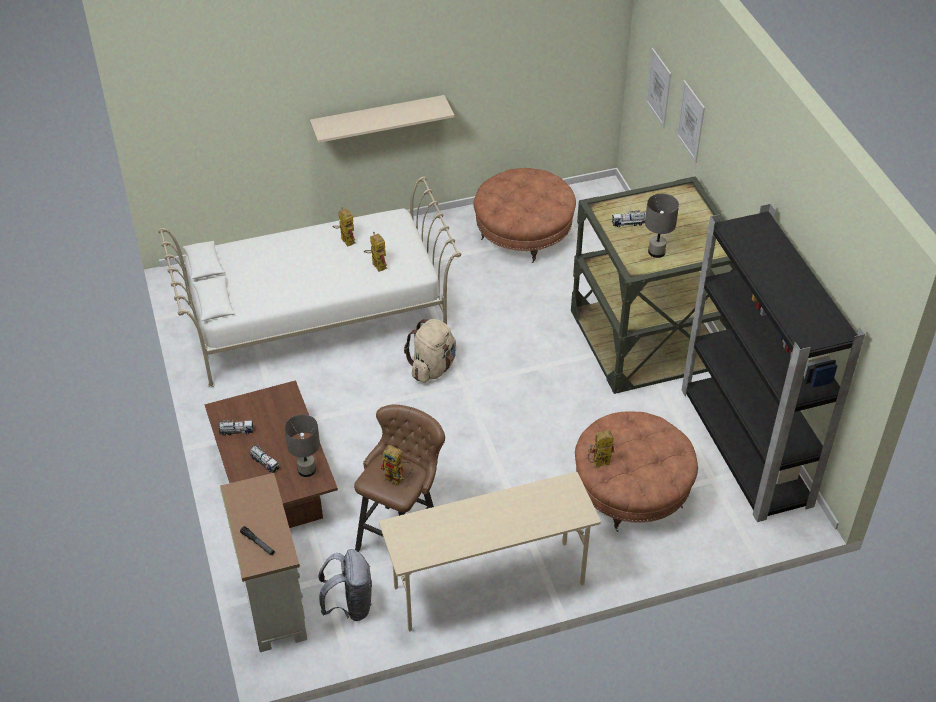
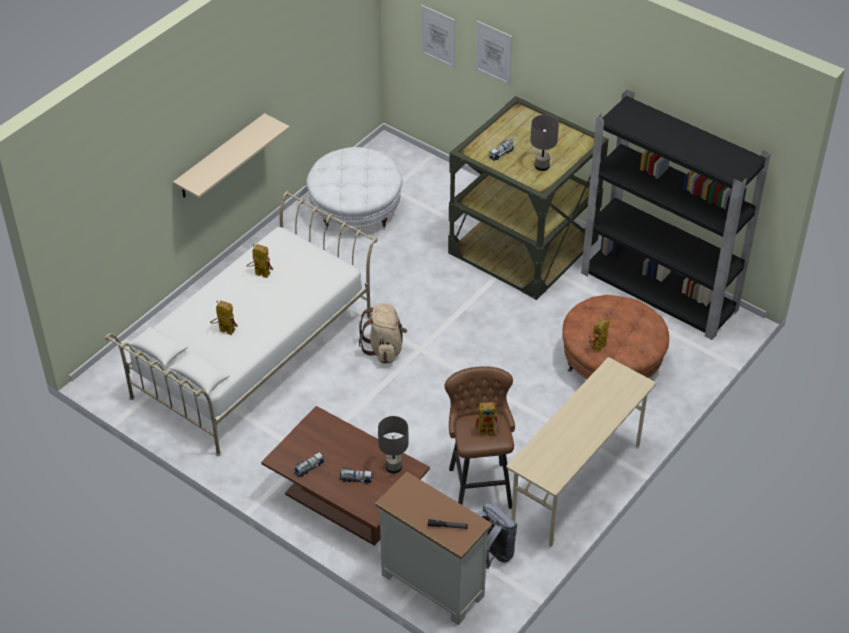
camera: 35 degrees left, 0 degrees up
(376, 265) = (305, 281): toy robot -> toy robot (223, 330)
(523, 234) = (355, 209): brown ottoman -> white ottoman

